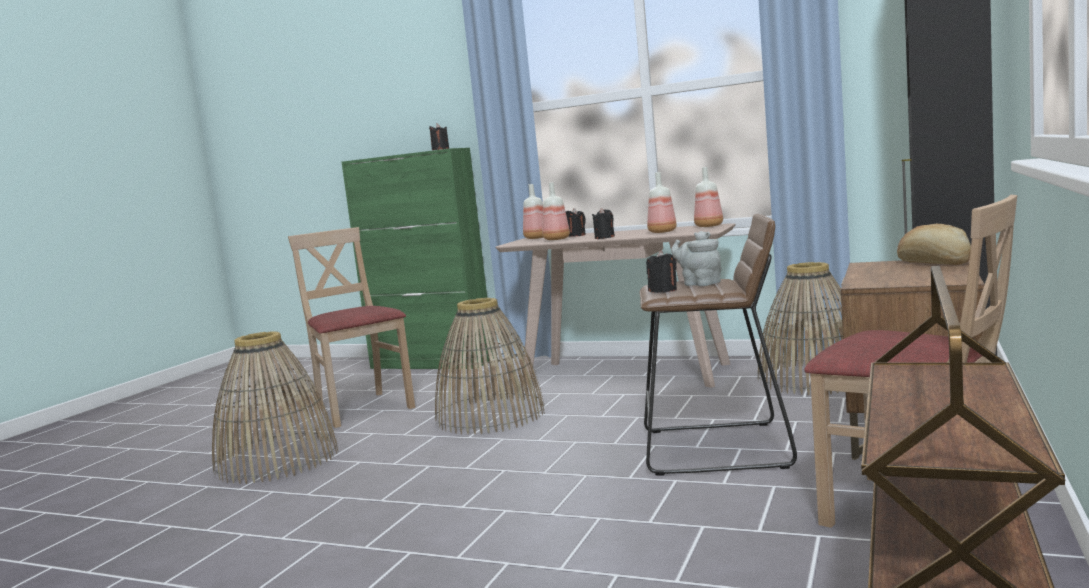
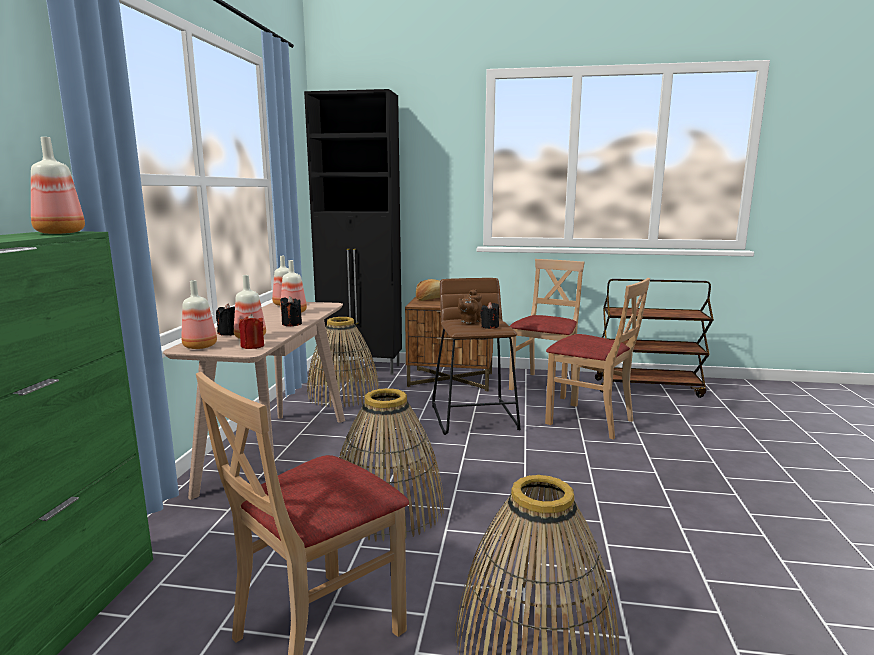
camera: 105 degrees left, 5 degrees up
(440, 149) = (61, 233): black candle -> bottle
(526, 243) = (252, 346): none -> red candle
(684, 534) = (590, 421): none -> beige chair
(699, 283) = (469, 322): grey teapot -> brown teapot

